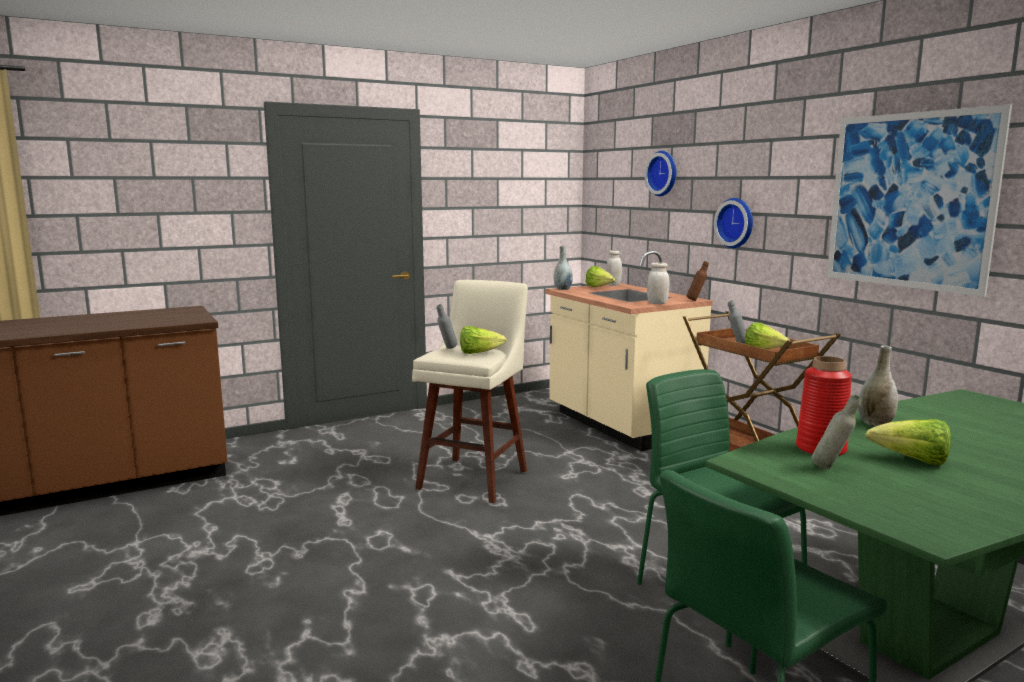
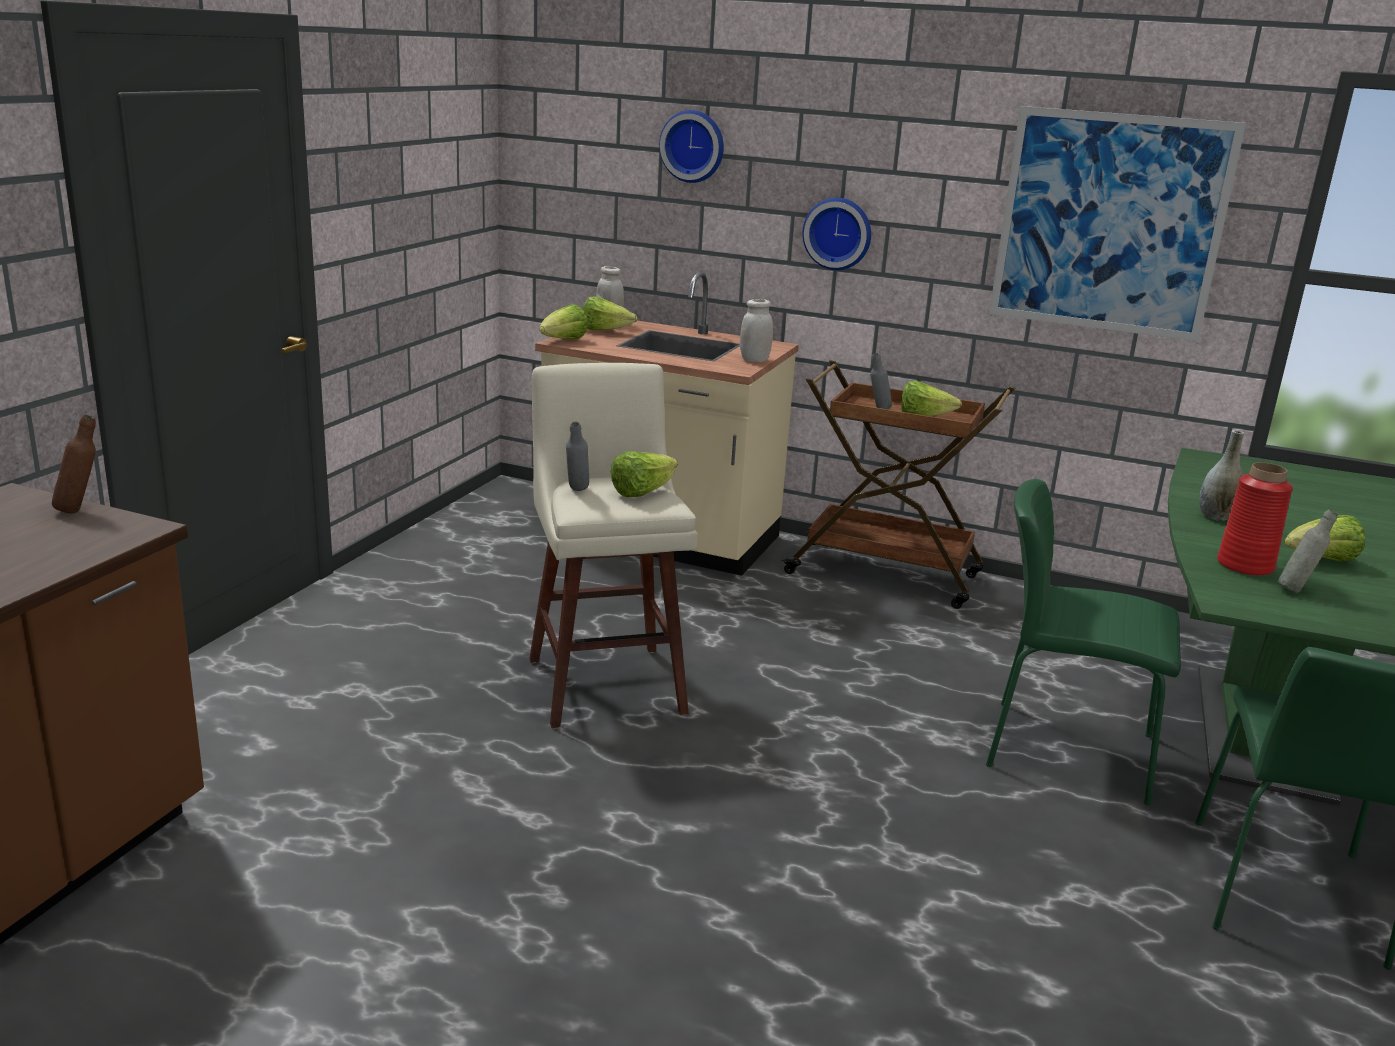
camera: 40 degrees left, 10 degrees up
(562, 289) = (563, 341): grey vase -> lettuce
(696, 300) = (784, 347): brown bottle -> brown bottle (80, 510)

